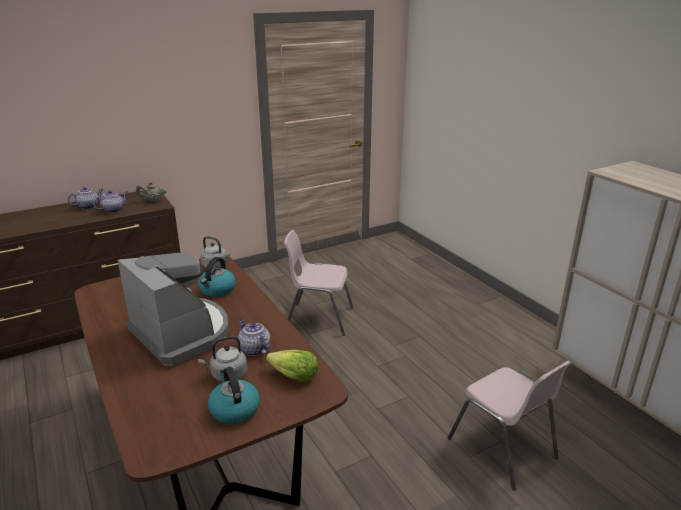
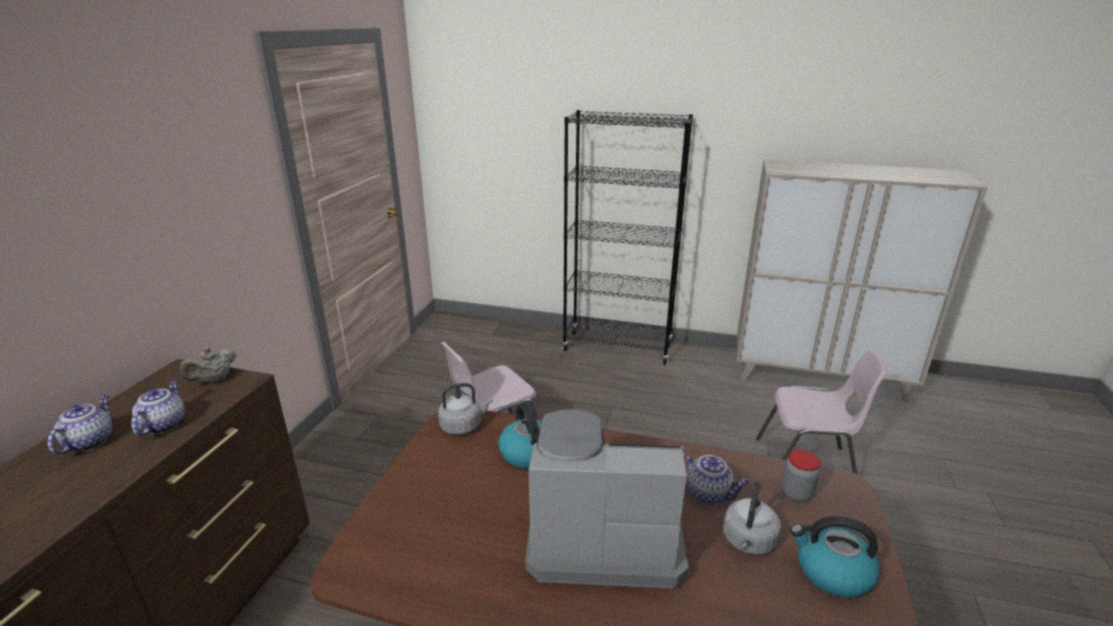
camera: 45 degrees left, 0 degrees up
(254, 349) = (708, 493): teapot -> teapot turned 150 degrees counterclockwise
(293, 376) = (796, 493): lettuce -> jar
(486, 304) = (617, 348): none -> black bookcase

